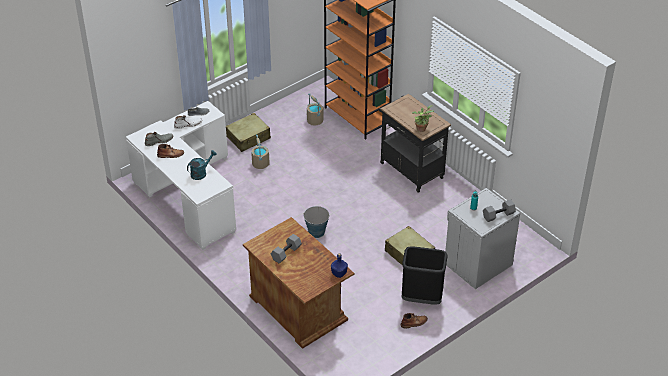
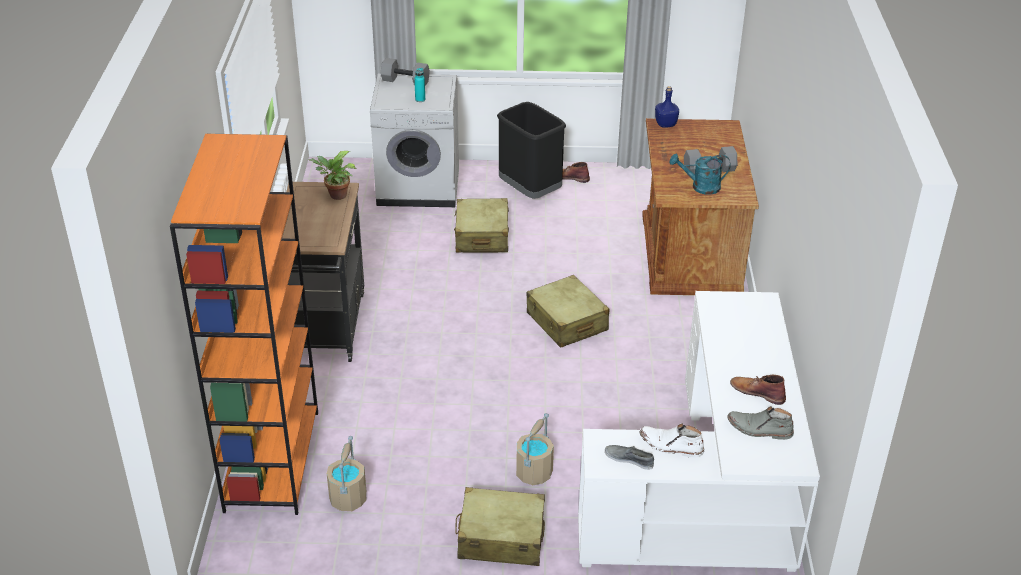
camera: 140 degrees left, 5 degrees down
(201, 173) = (730, 333): turquoise watering can -> turquoise watering can (700, 187)
(316, 232) = (567, 322): bucket -> beige suitcase

